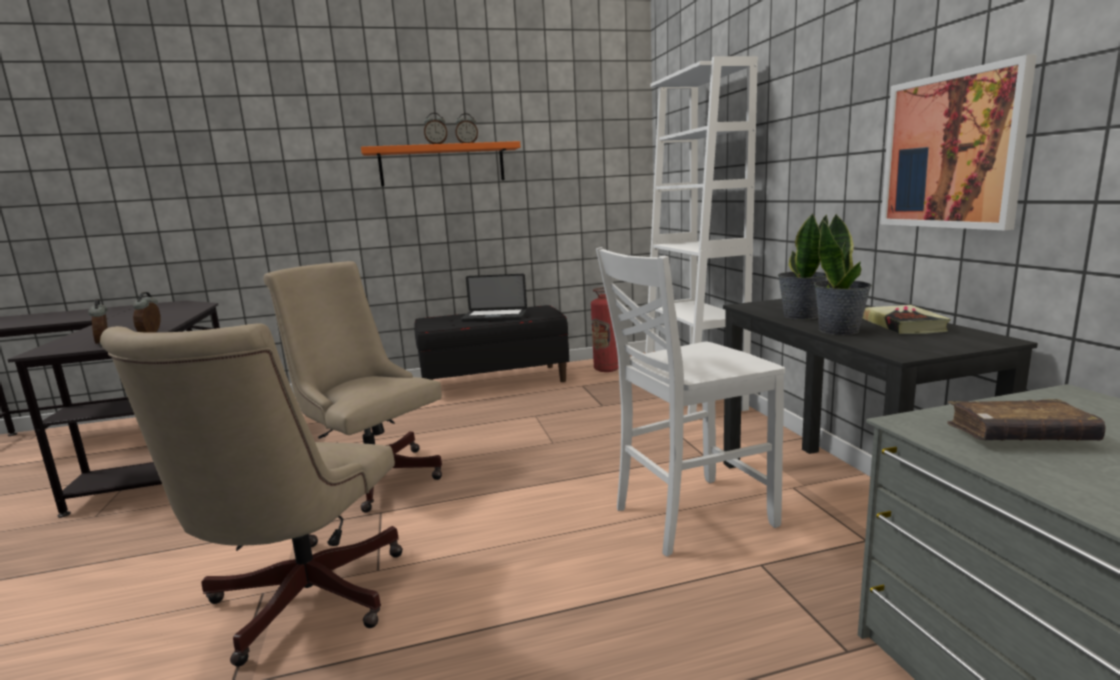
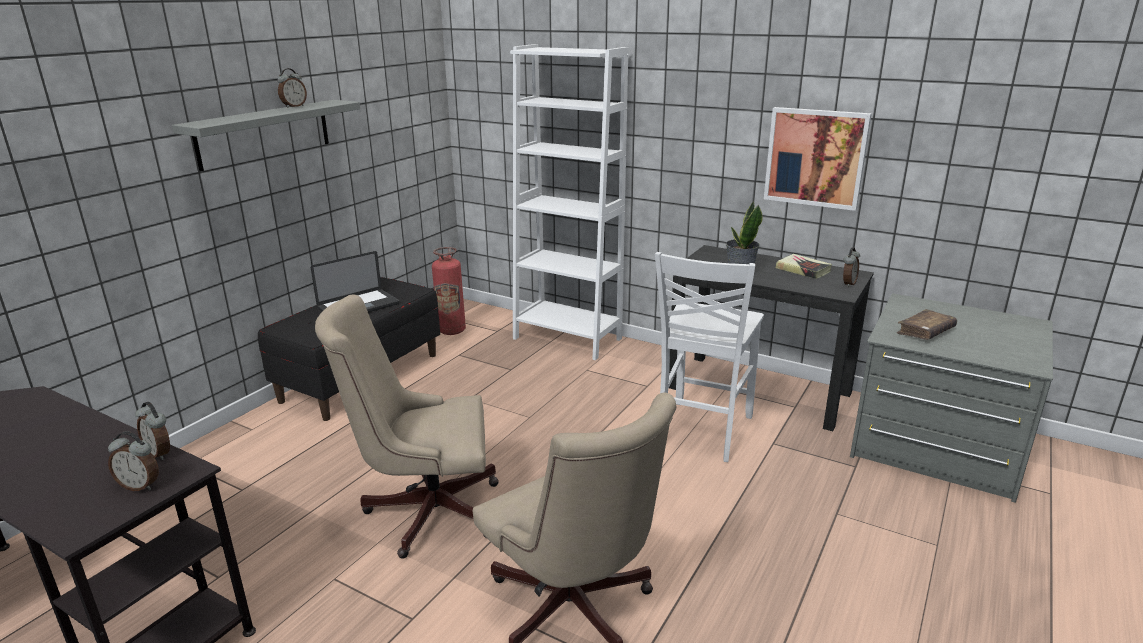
camera: 45 degrees left, 10 degrees up
(436, 144) = (270, 112): alarm clock -> alarm clock (848, 284)
(442, 164) = (264, 133): orange shelf -> grey shelf
(839, 330) = (784, 282): potted plant -> none

